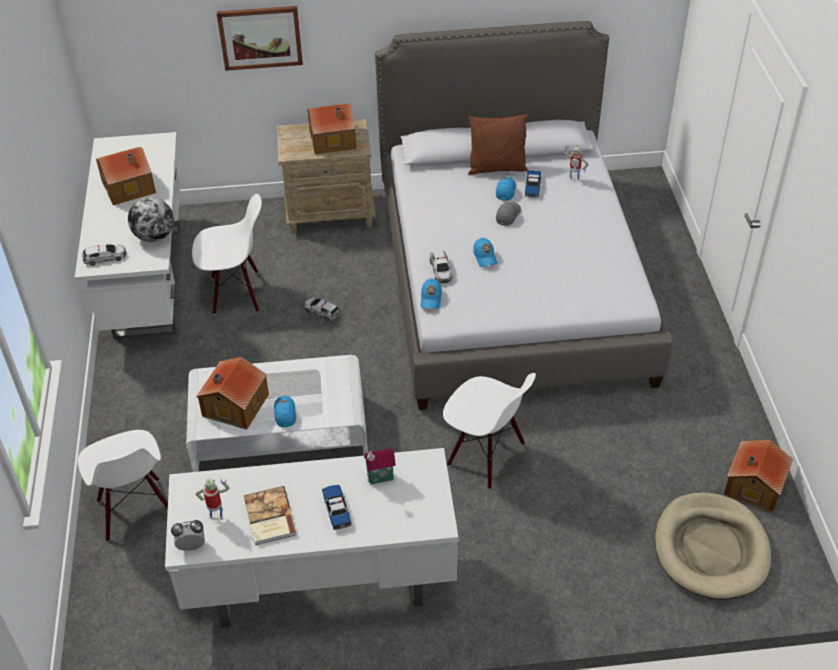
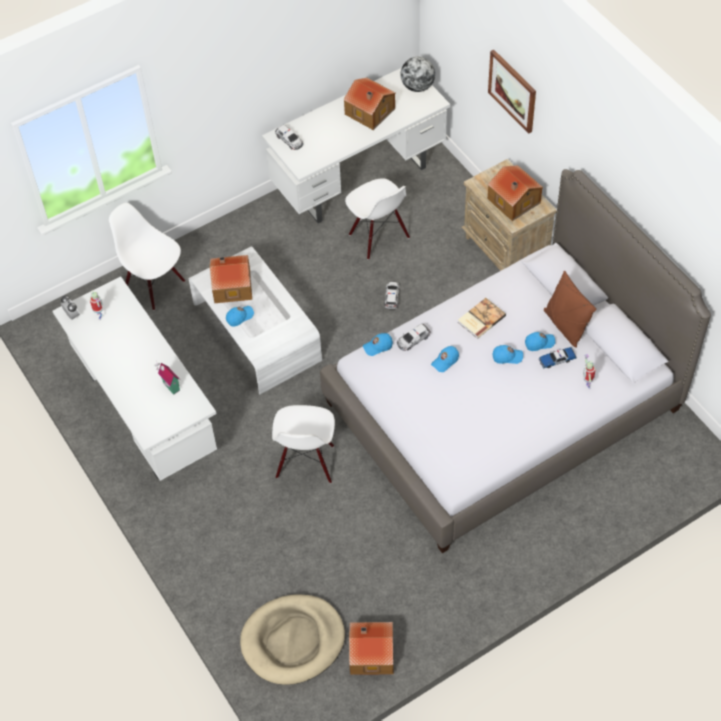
camera: 65 degrees right, 10 degrees up
(135, 510) = (155, 285): white chair -> white chair turned 90 degrees clockwise
(154, 236) = (326, 154): globe -> globe (417, 86)
(268, 517) = (111, 343): book -> book (480, 319)
(336, 510) = (134, 375): toy car -> none
(508, 215) = (507, 357): grey cap -> blue cap

